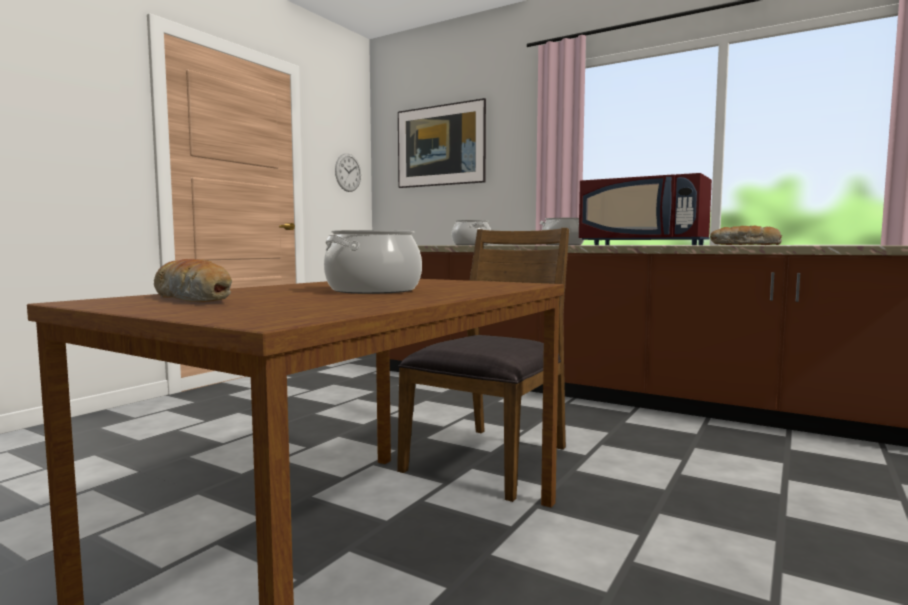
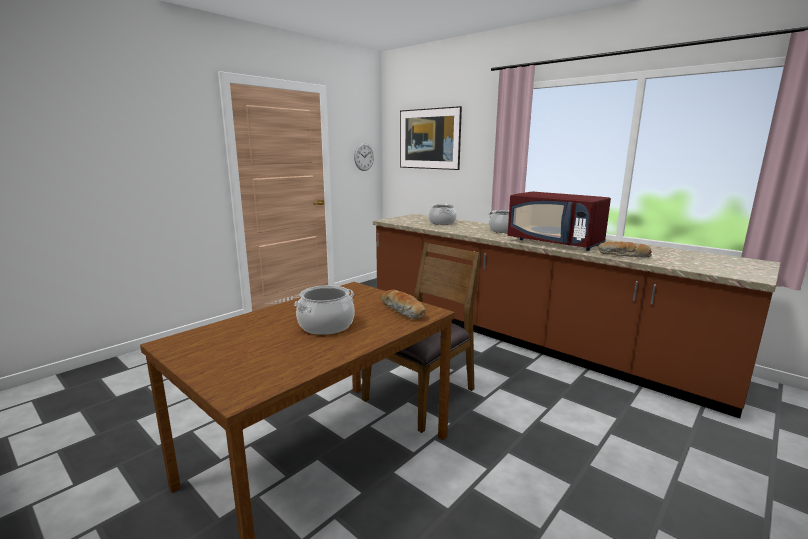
camera: 10 degrees right, 10 degrees up
(194, 299) = (221, 342): bread -> bread (403, 311)

